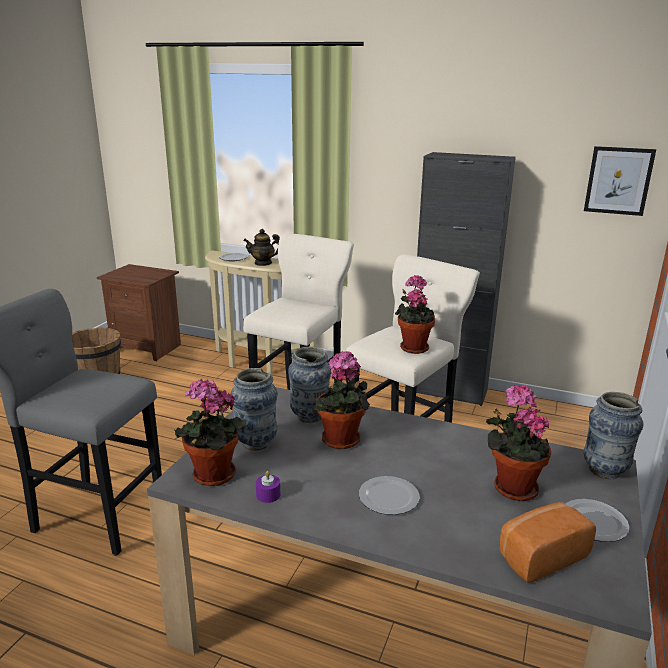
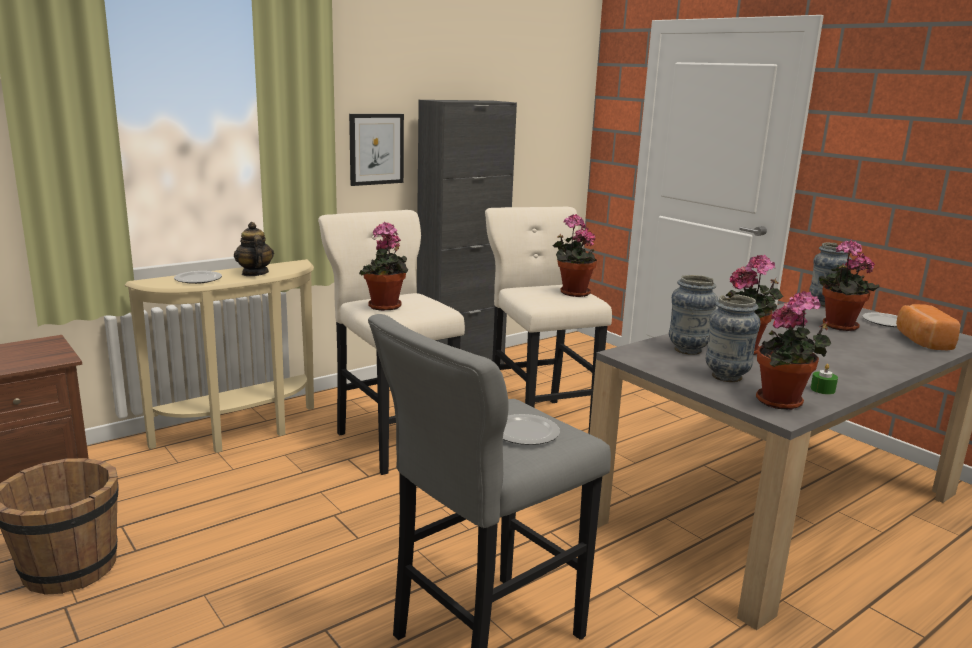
camera: 60 degrees left, 5 degrees down
(263, 263) = (254, 273): teapot -> teapot turned 135 degrees clockwise
(268, 495) = (822, 389): purple candle -> green candle
(278, 307) = (385, 307): none -> potted plant
(389, 498) = (841, 357): plate -> plate (526, 432)
(618, 180) = (559, 118): picture -> picture (376, 149)

